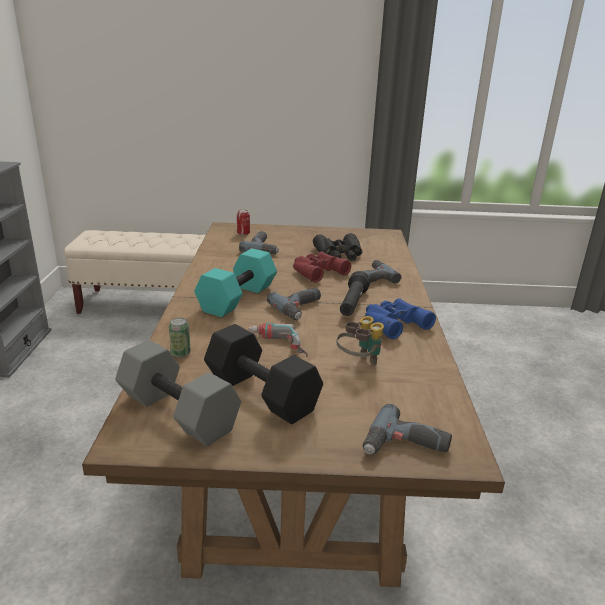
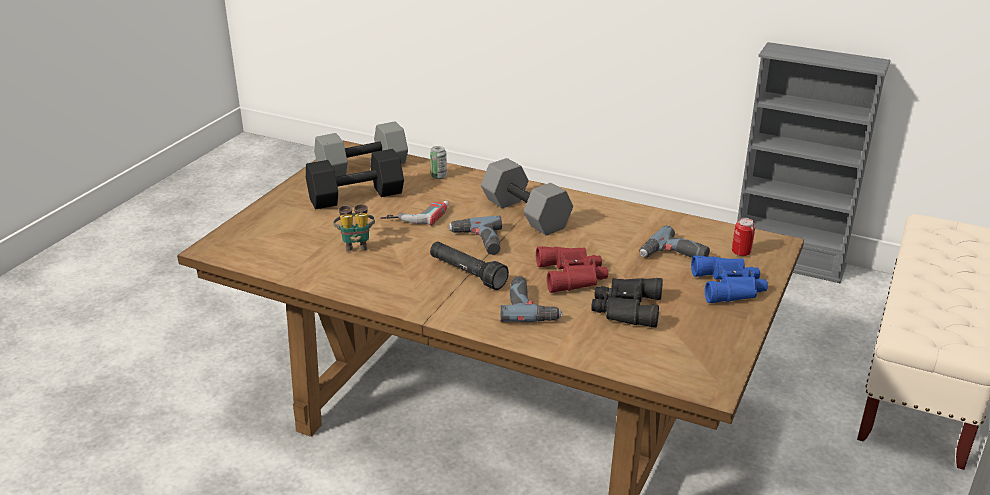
camera: 115 degrees right, 5 degrees up
(237, 298) = (527, 214): turquoise dumbbell -> grey dumbbell
(393, 322) = (408, 284): blue binoculars -> blue binoculars (730, 286)
(405, 447) = (244, 231): power drill -> none

